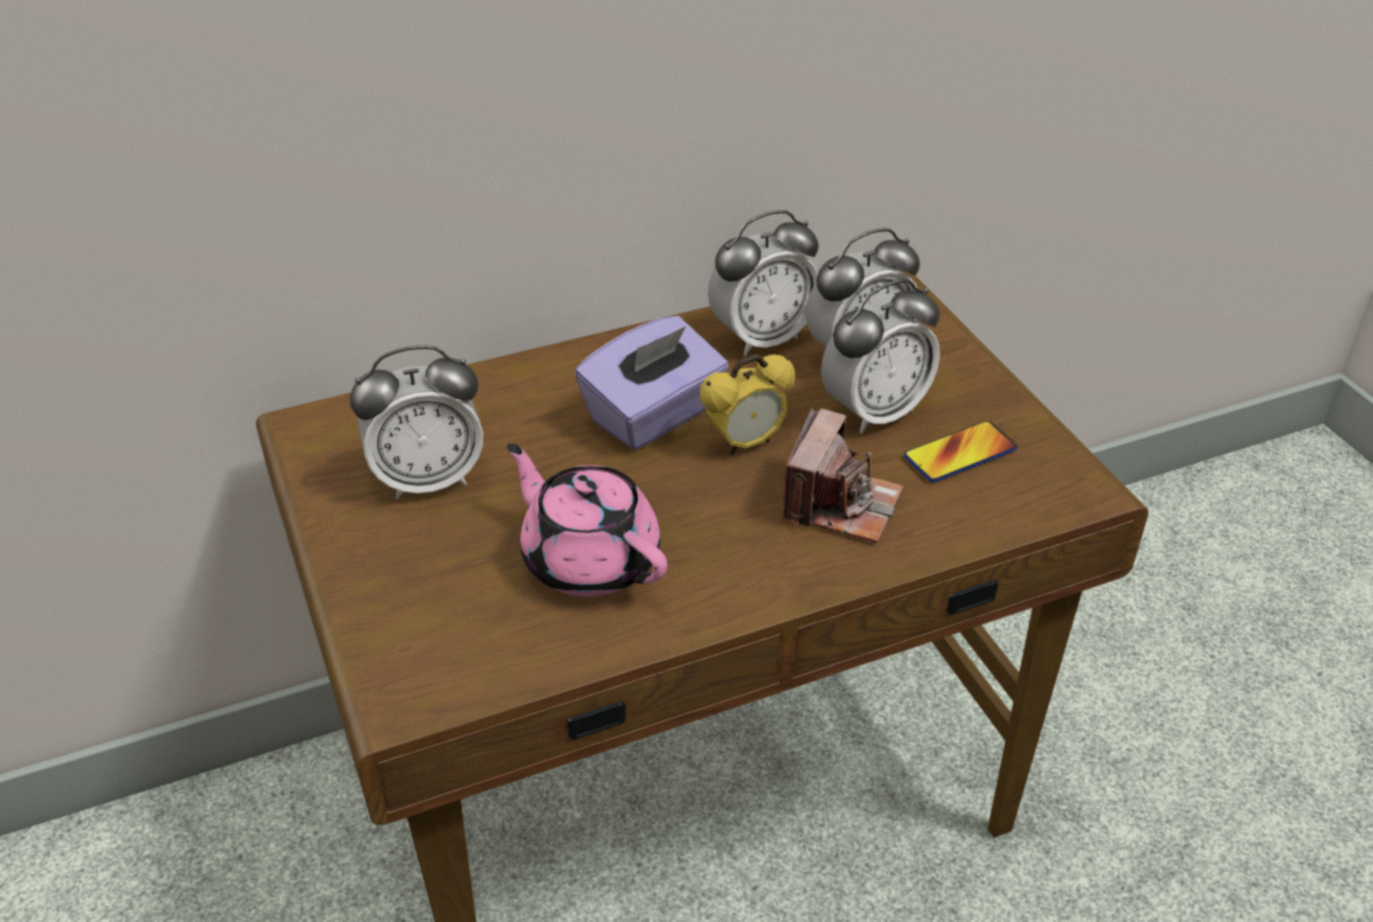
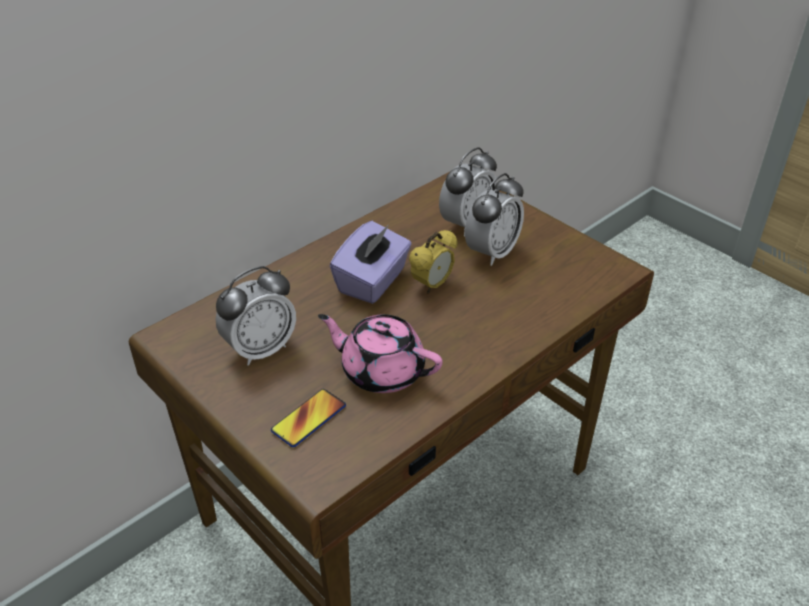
camera: 20 degrees left, 0 degrees up
(762, 338) = (409, 225): alarm clock -> none
(840, 504) = (501, 306): camera -> none
(960, 453) = (548, 264): phone -> phone (309, 418)

